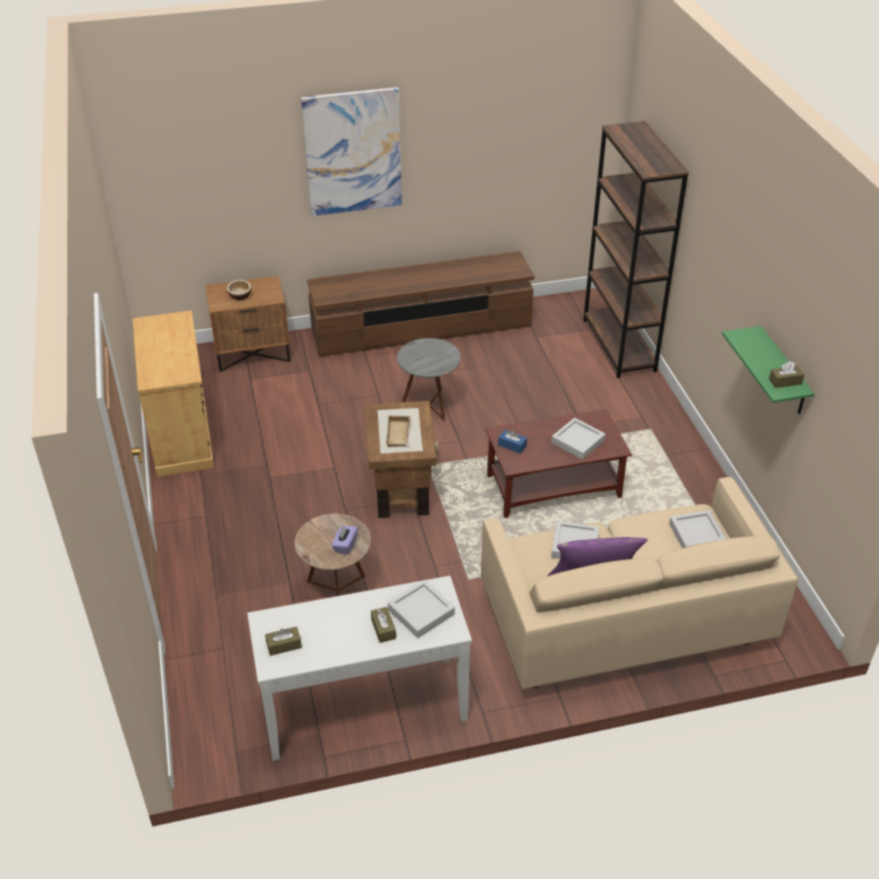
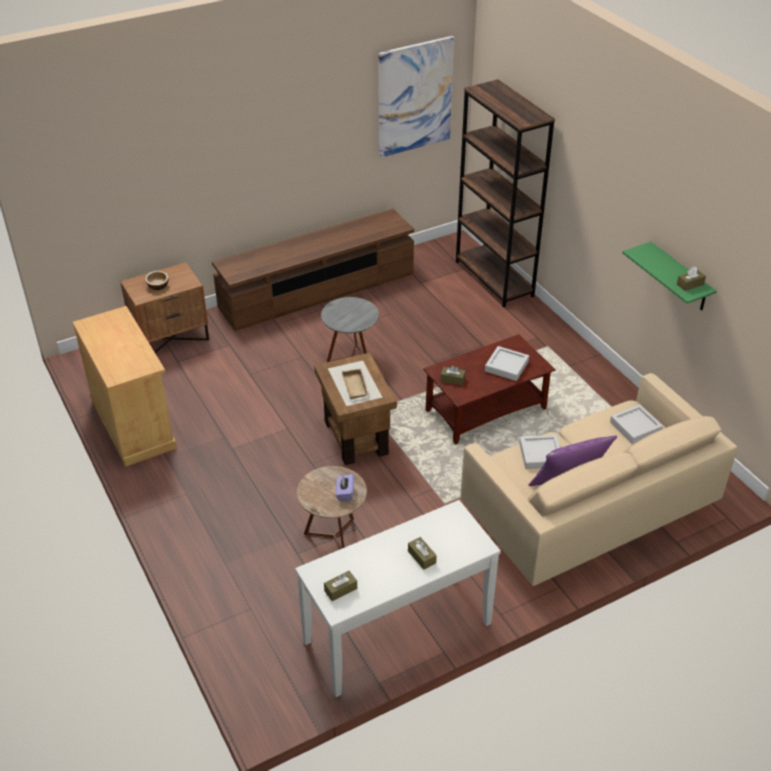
camera: 15 degrees left, 0 degrees up
(353, 152) = (246, 138): picture -> picture (414, 97)
(421, 612) = (448, 536): grey tray -> none
(512, 445) = (452, 379): blue tissue box -> brown tissue box

